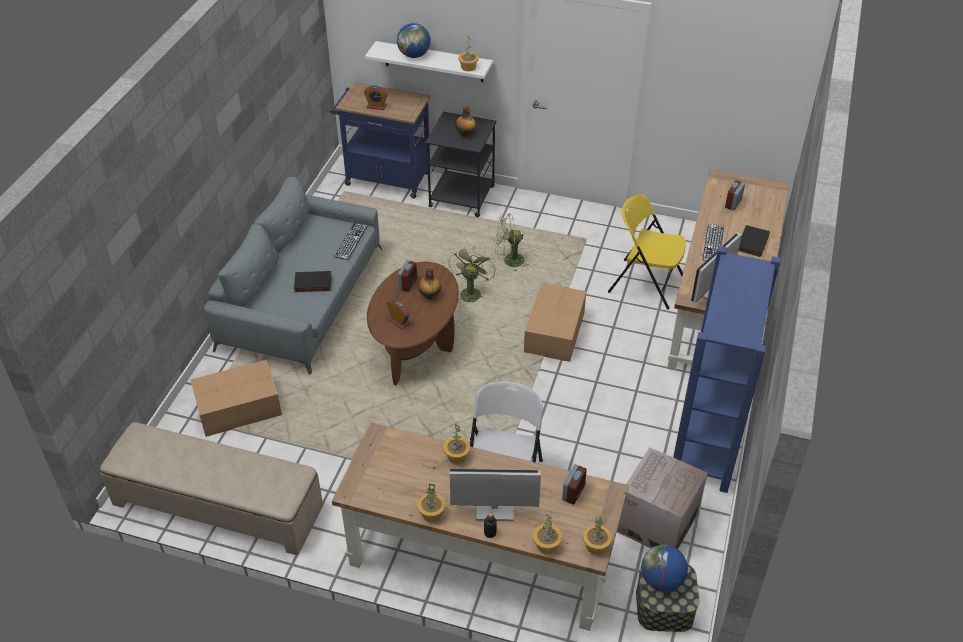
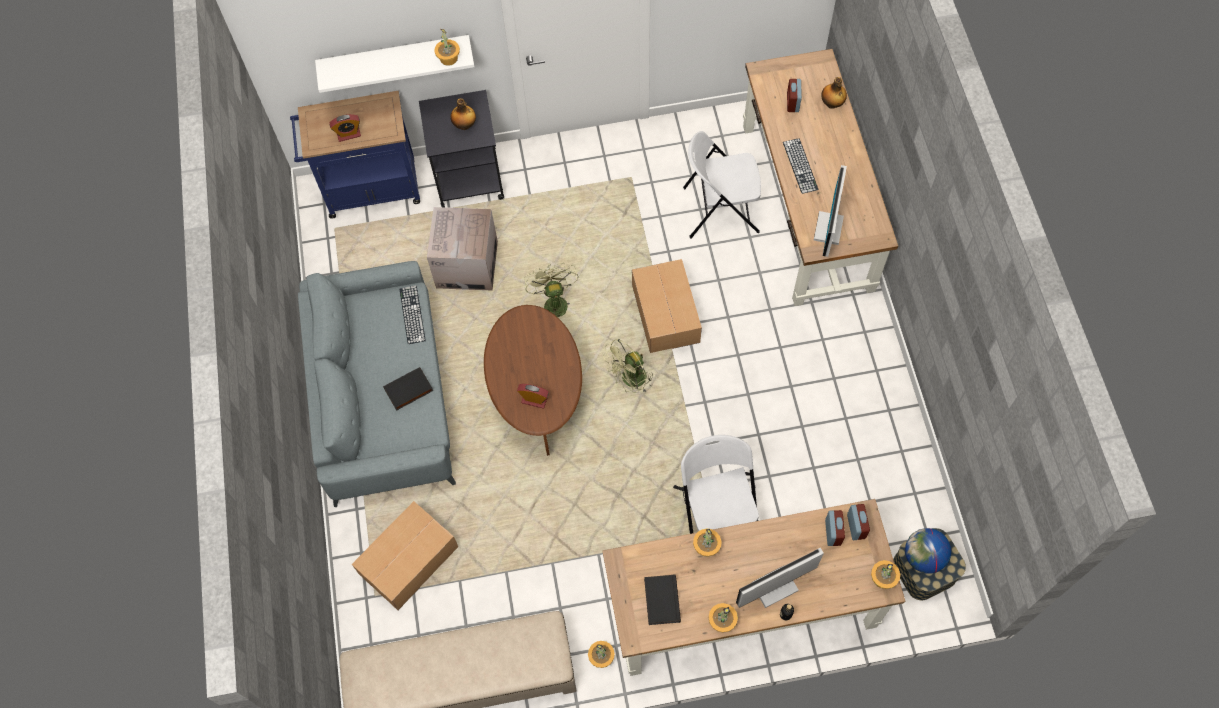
camera: 25 degrees left, 20 degrees up
(408, 284) = (513, 347): alarm clock -> alarm clock (856, 526)
(414, 55) = (375, 65): globe -> none
(429, 296) = (545, 352): bottle -> bottle (831, 104)
(509, 262) = (570, 244): green fan -> green fan (630, 381)
(546, 545) = (841, 600): potted plant -> potted plant (601, 657)
(646, 283) = (720, 209): yellow chair -> white chair
(656, 522) = (874, 486): cardboard box -> cardboard box (467, 265)
(708, 438) = (871, 370): blue bookcase -> none
(751, 242) = (836, 148): black book -> black book (660, 600)

